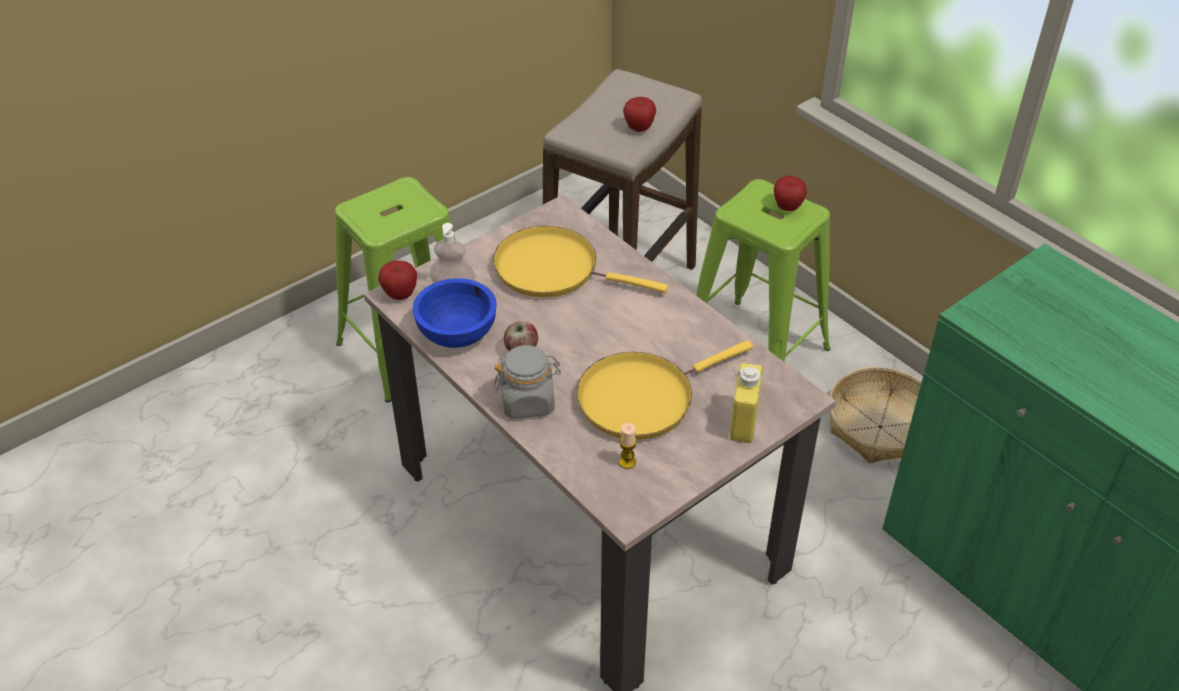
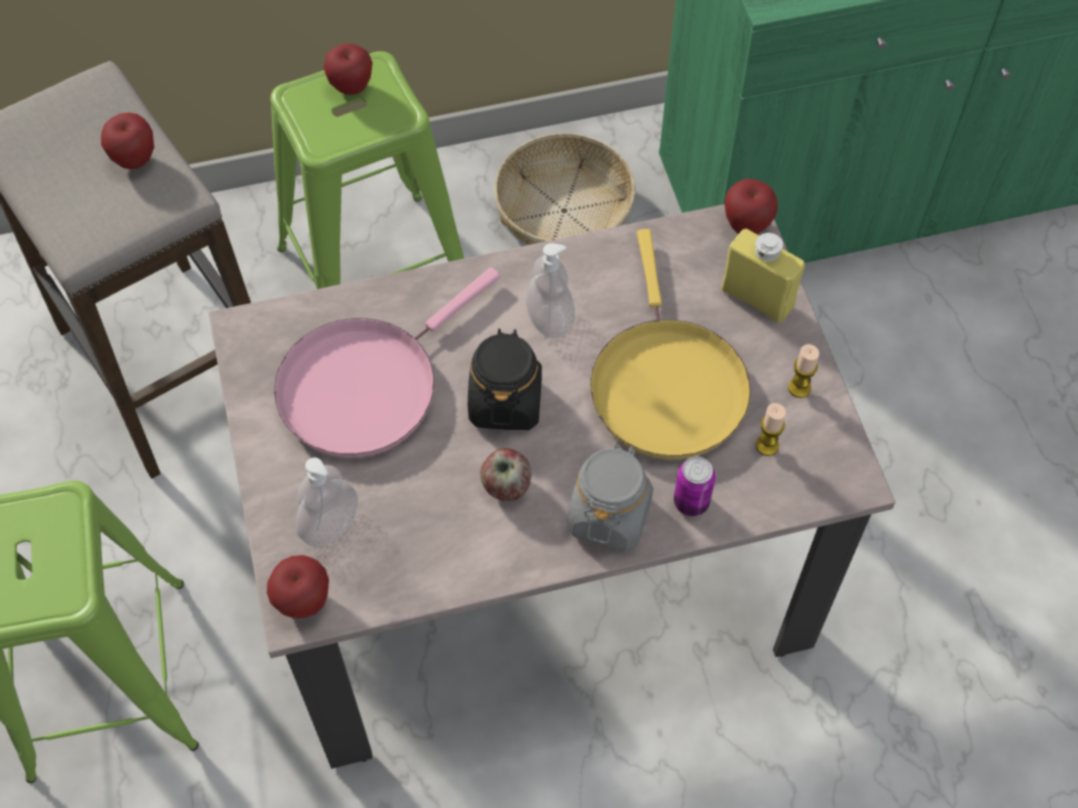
camera: 65 degrees left, 15 degrees up
(457, 333) = (431, 554): blue bowl -> none
(553, 269) = (365, 385): yellow frying pan -> pink frying pan
(560, 437) = (691, 502): none -> can
(580, 329) = (505, 401): none -> black jar
(654, 329) = (550, 319): none -> soap dispenser
(684, 465) = (799, 388): none -> candle
(801, 399) = (746, 226): none -> apple

